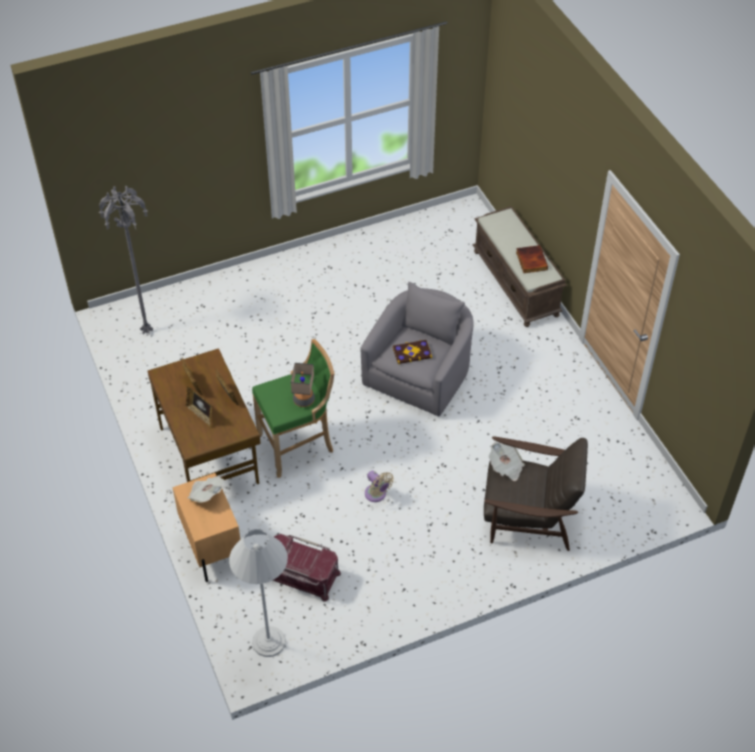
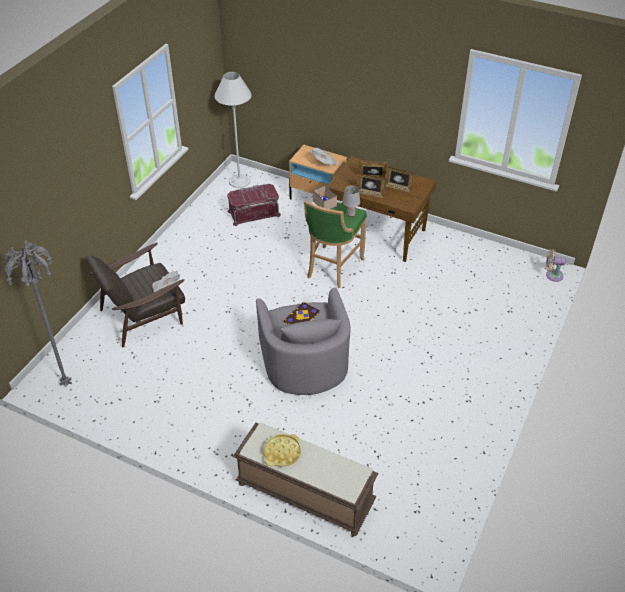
camera: 140 degrees right, 5 degrees down
(146, 331) = (517, 273): grey floor lamp -> grey floor lamp (67, 384)
(272, 390) = (351, 214): none -> grey table lamp
(377, 495) = (253, 271): beige fan -> beige fan (552, 275)
(530, 260) = (282, 453): book -> yellow tray

